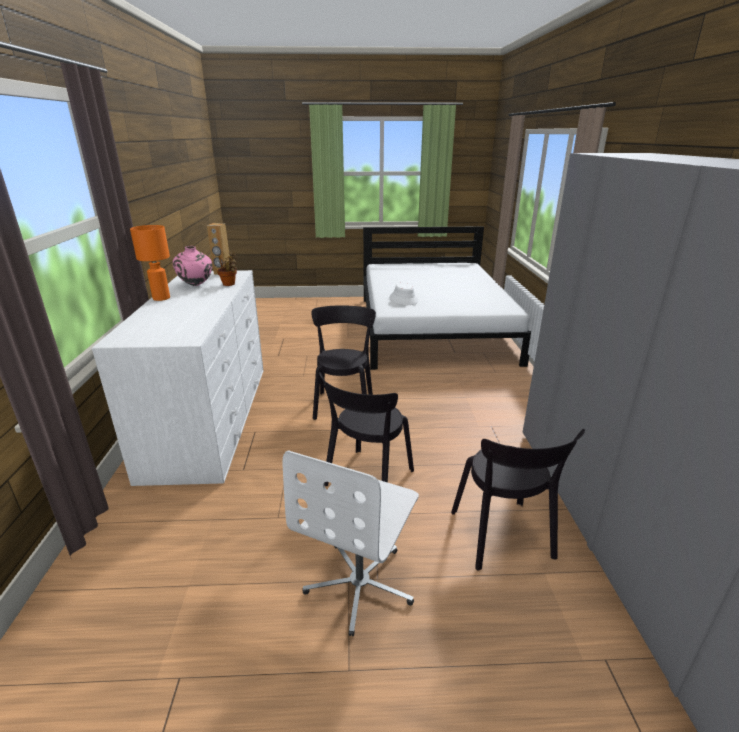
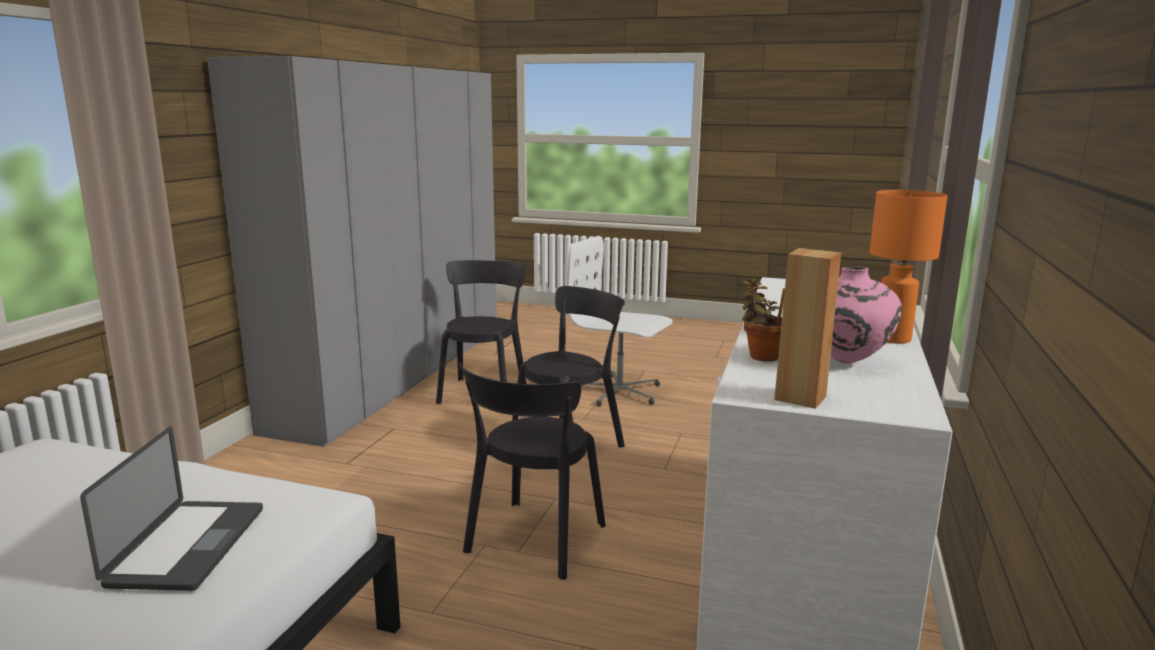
camera: 160 degrees left, 10 degrees down
(360, 583) = (619, 392): white office chair -> white office chair turned 105 degrees counterclockwise
(404, 299) = (188, 546): white hat -> laptop

